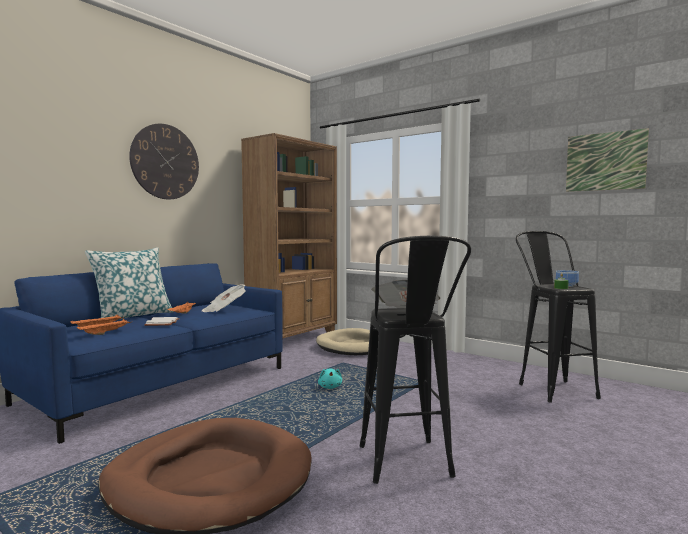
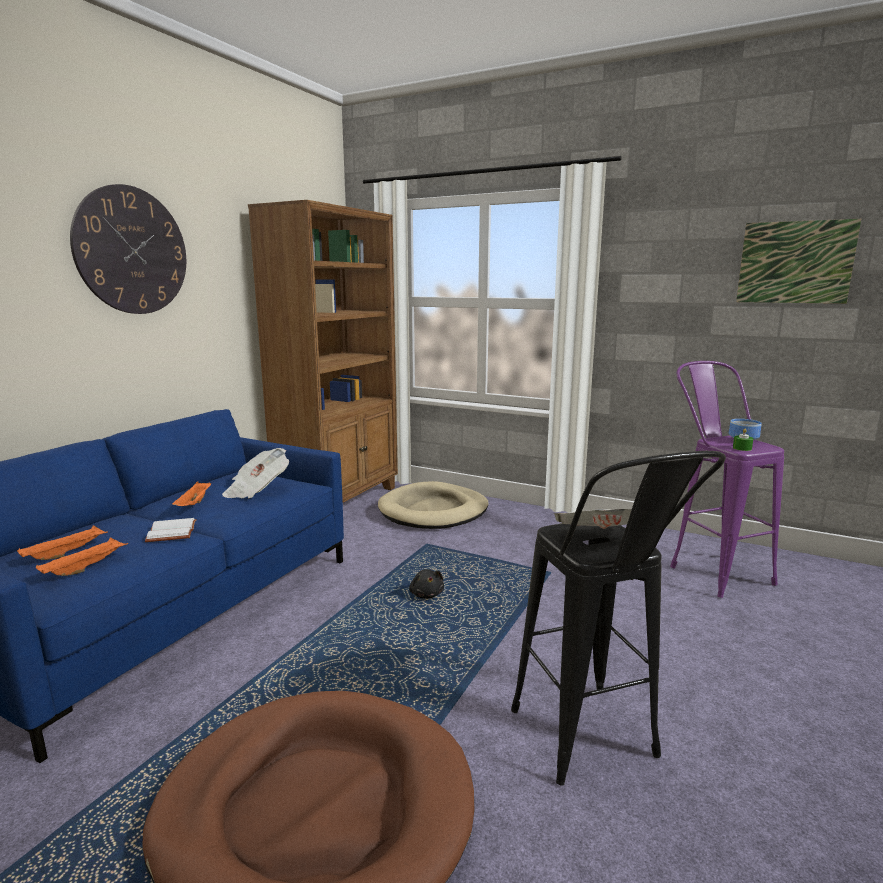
camera: 10 degrees left, 10 degrees up
(133, 316) = (114, 517): pillow -> none
(330, 387) = (426, 594): turquoise plush toy -> black plush toy
(550, 387) = (710, 569): black stool -> purple stool

